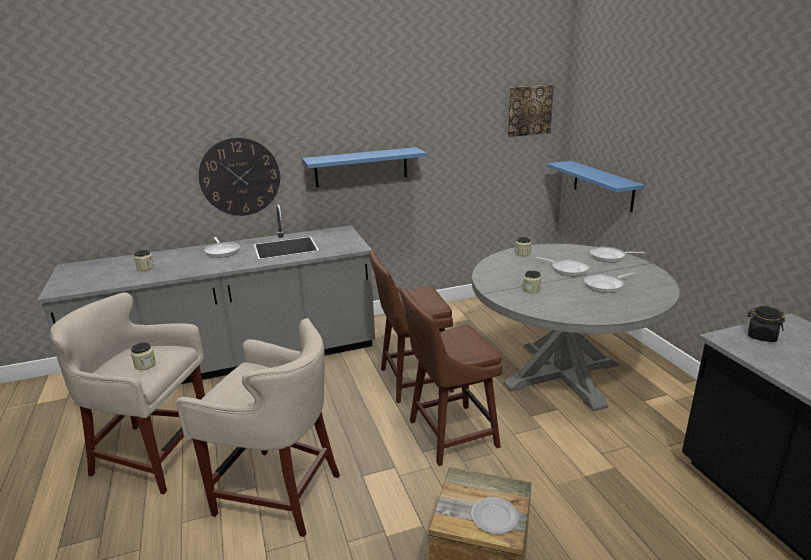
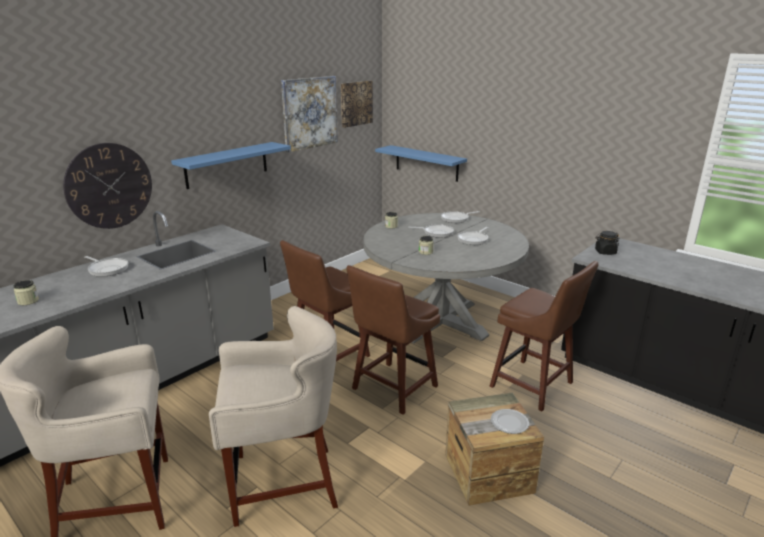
camera: 30 degrees left, 0 degrees up
(145, 365) = (119, 396): jar -> none
(465, 119) = (309, 113): none -> picture
(620, 487) = (535, 386): none -> brown chair

